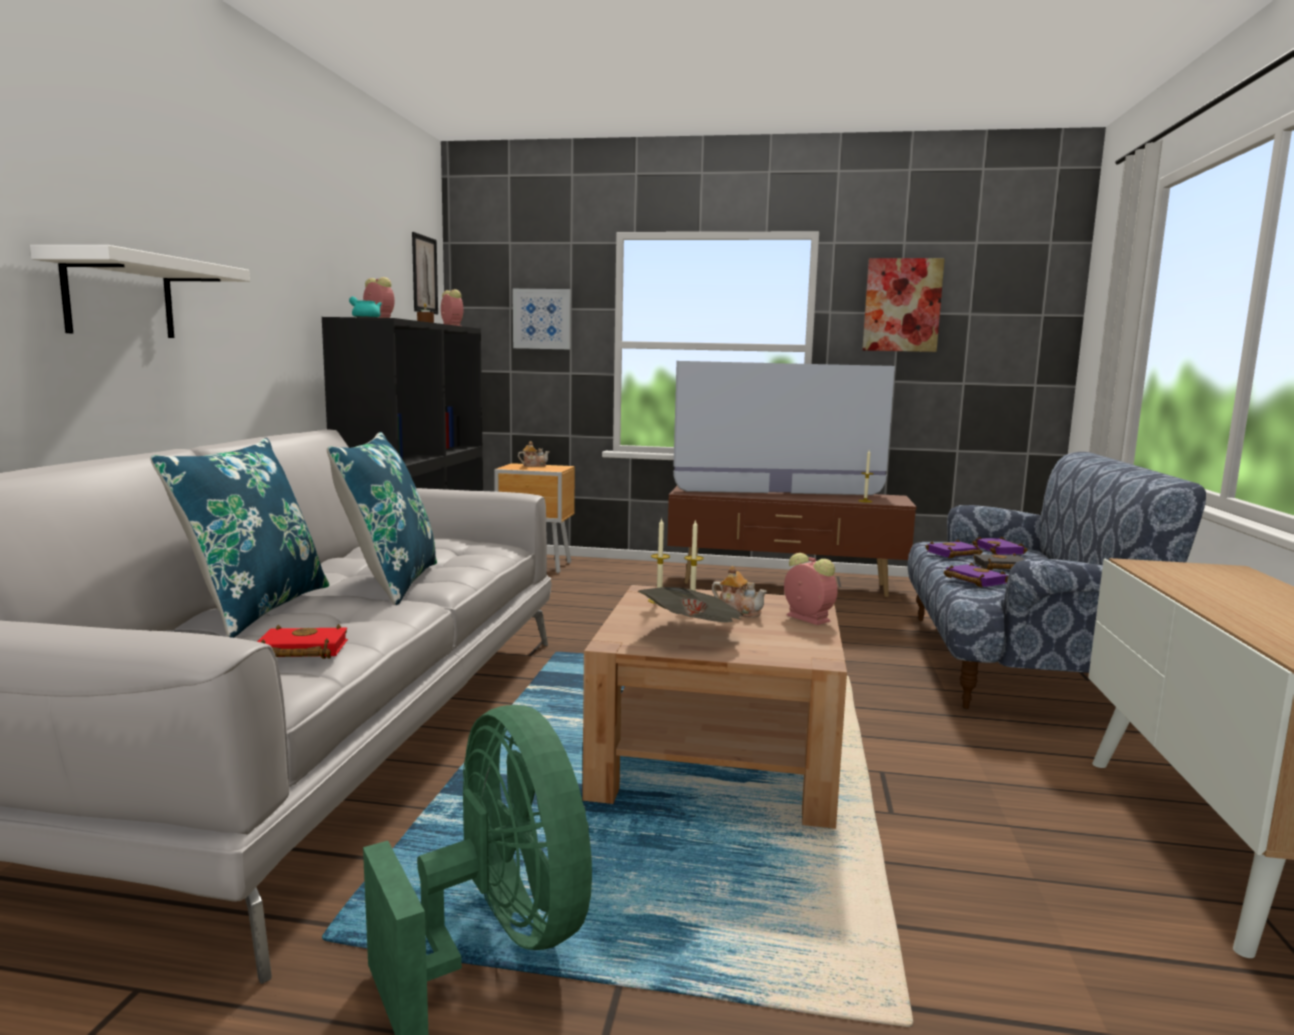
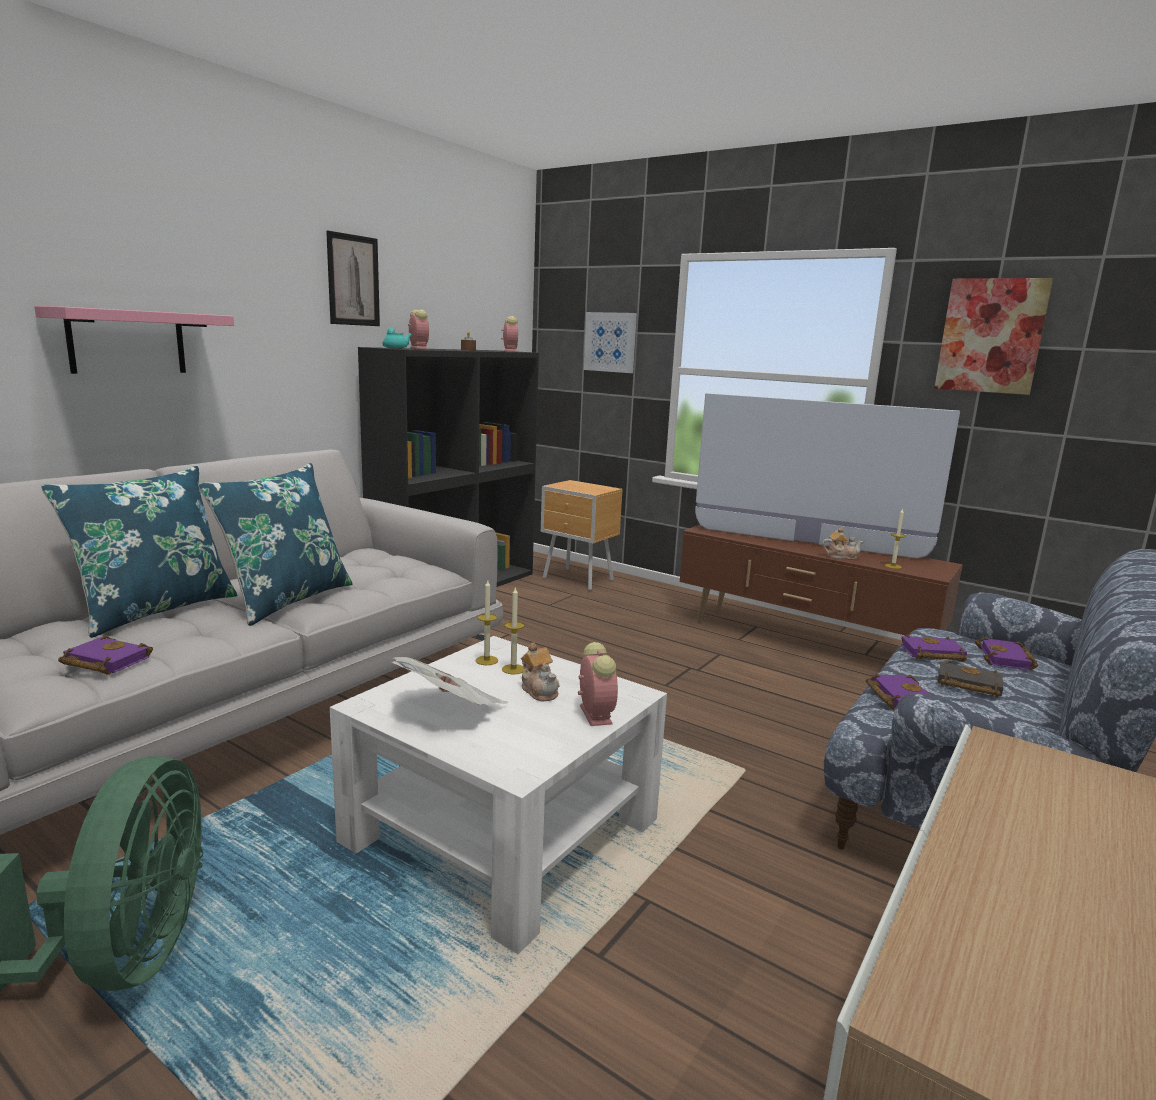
camera: 25 degrees right, 5 degrees up
(119, 297) = (127, 342): white shelf -> pink shelf
(299, 651) = (103, 662): red book -> purple book
(424, 274) = (504, 300): picture -> picture (353, 280)
(533, 465) = (584, 485): teapot -> teapot (840, 557)
(716, 758) = (502, 831): brown coffee table -> white coffee table

